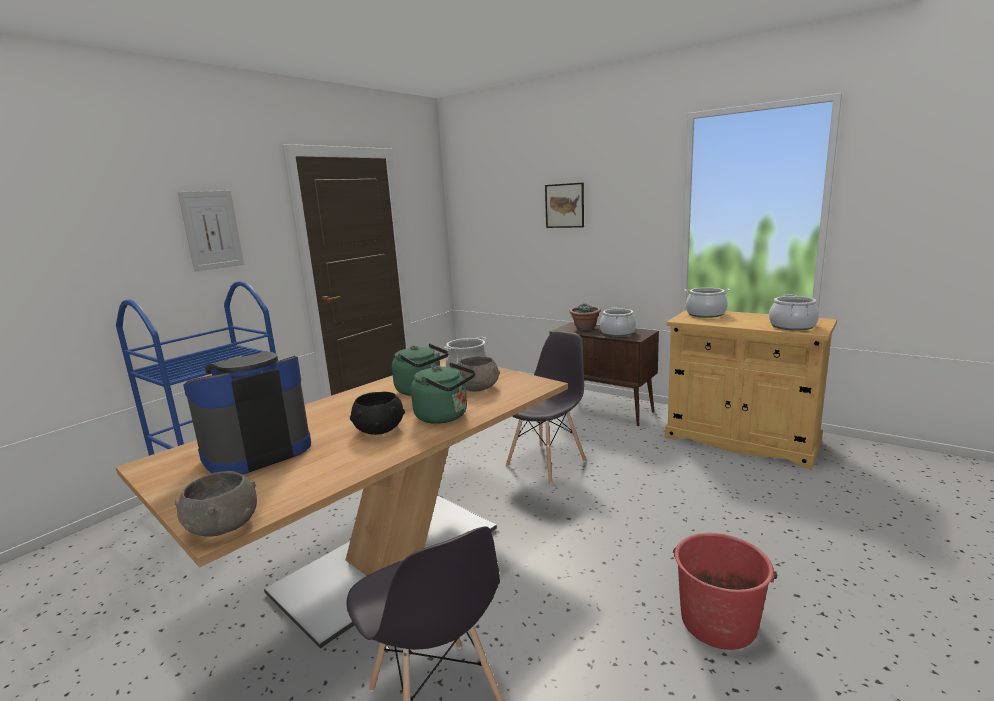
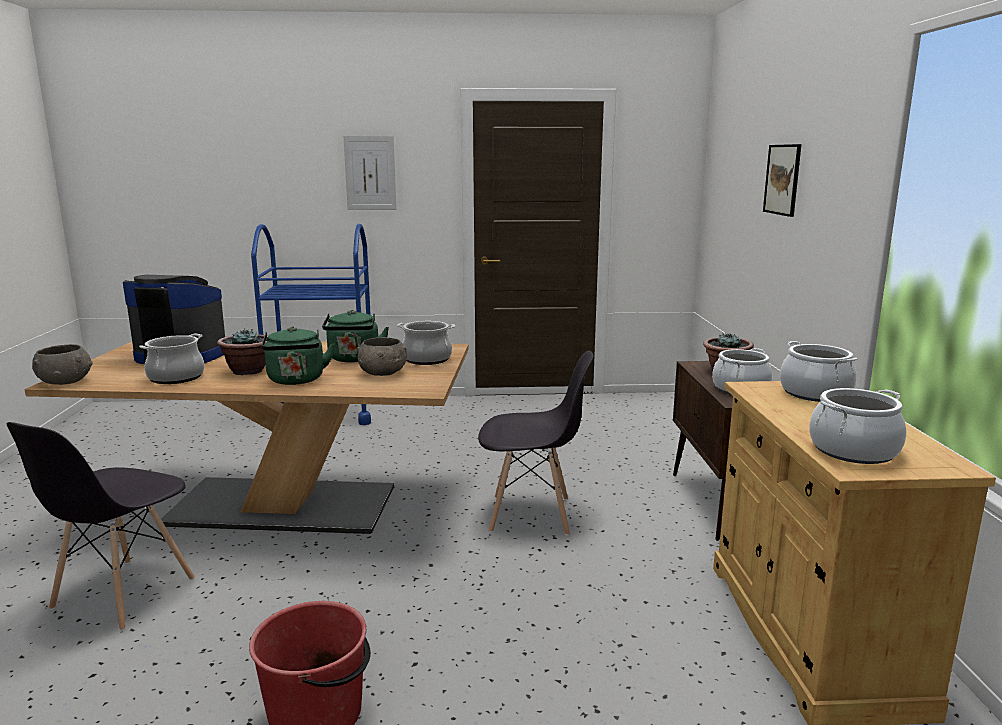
camera: 50 degrees right, 0 degrees up
(335, 462) = (176, 377): none -> cooking pot
(378, 430) = (248, 371): black bowl -> potted plant

